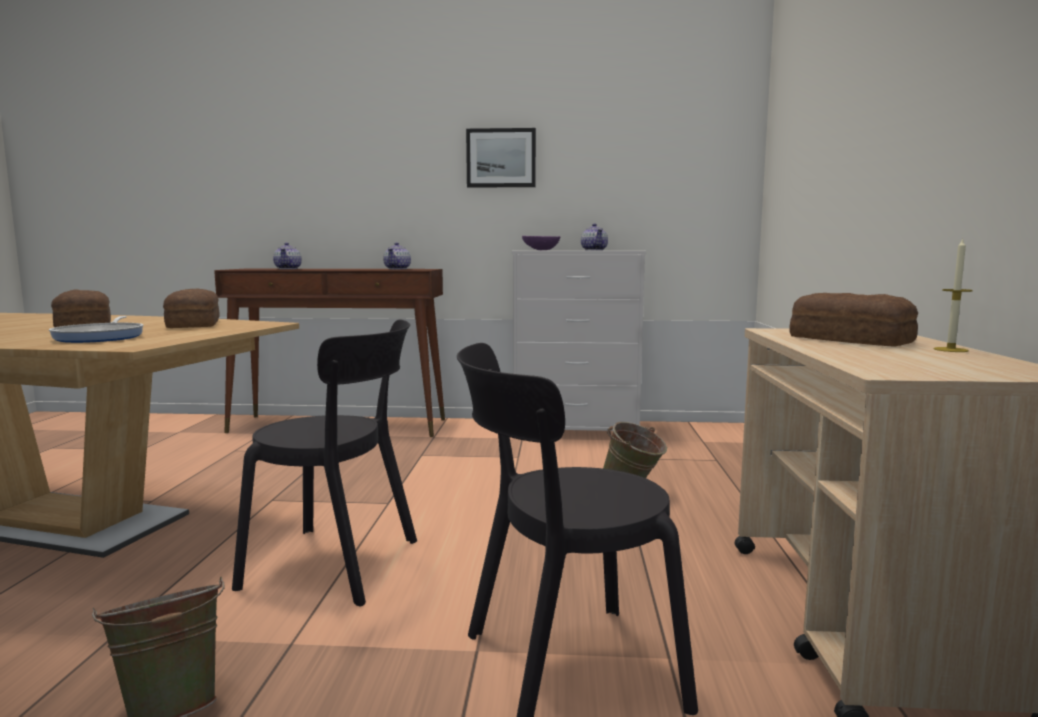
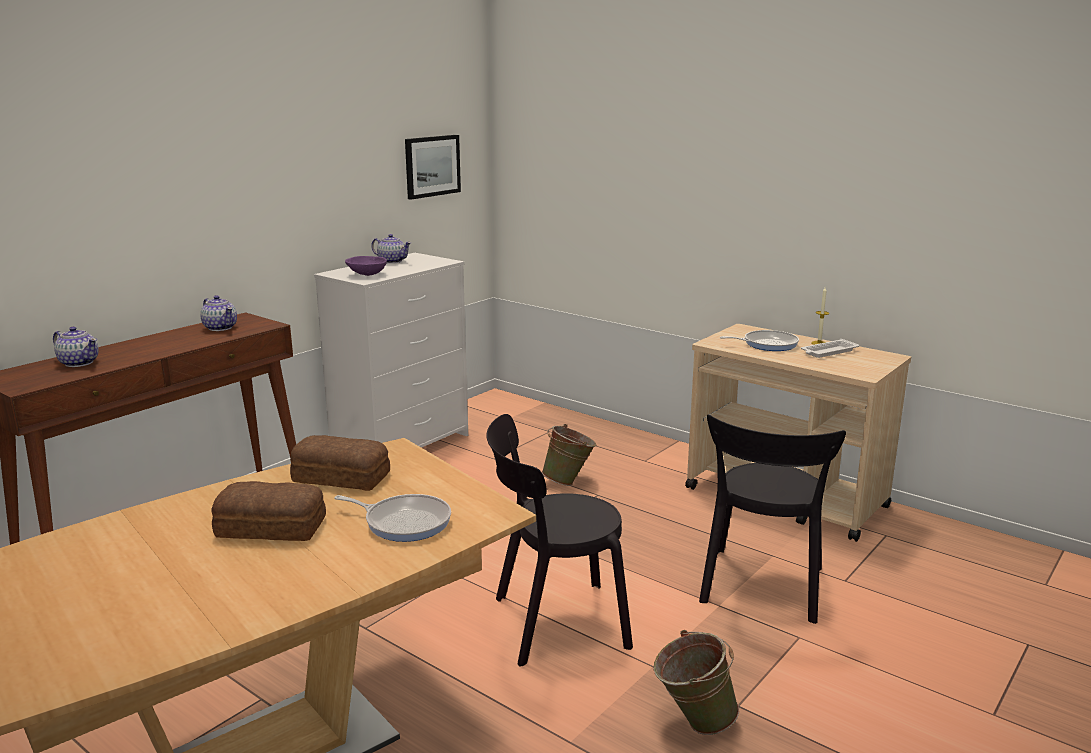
camera: 55 degrees left, 10 degrees up
(339, 565) = (553, 623): black chair -> black chair turned 150 degrees counterclockwise
(501, 158) = (285, 169): picture -> picture (432, 166)
(849, 339) = (767, 344): bread -> frying pan
(926, 355) = (828, 352): none -> white tray

